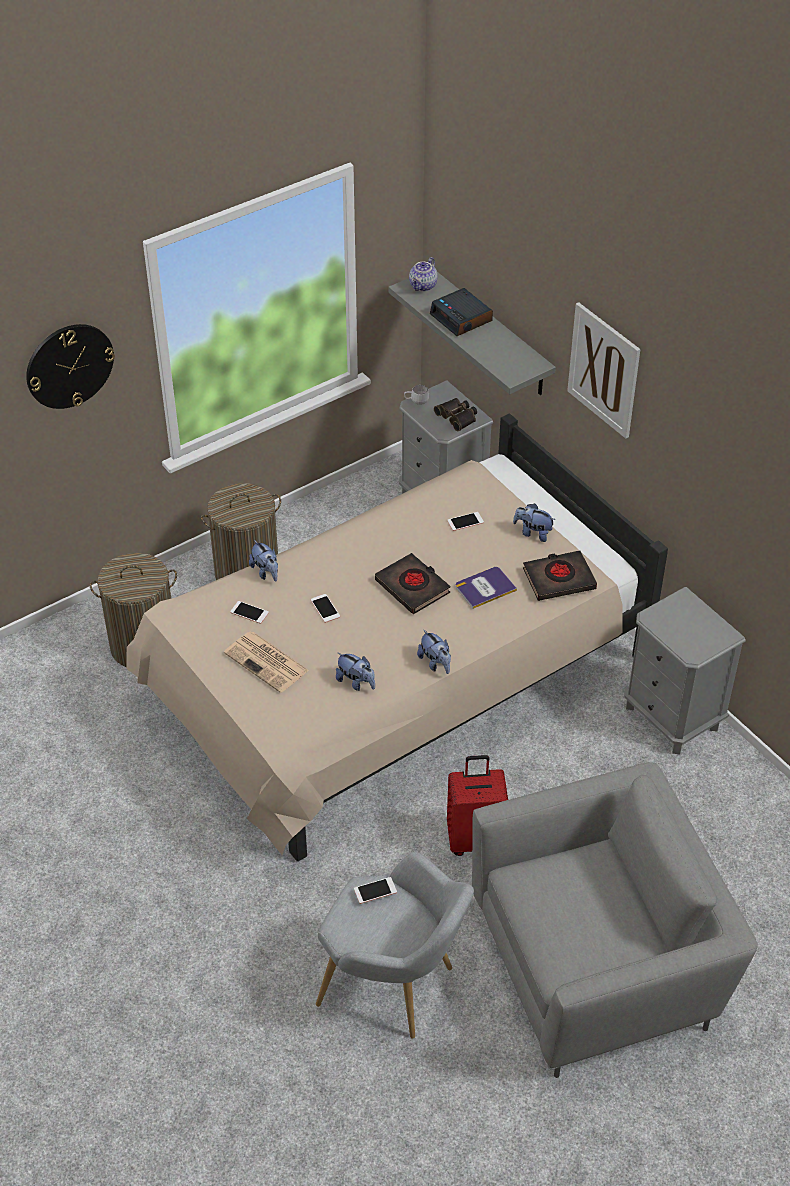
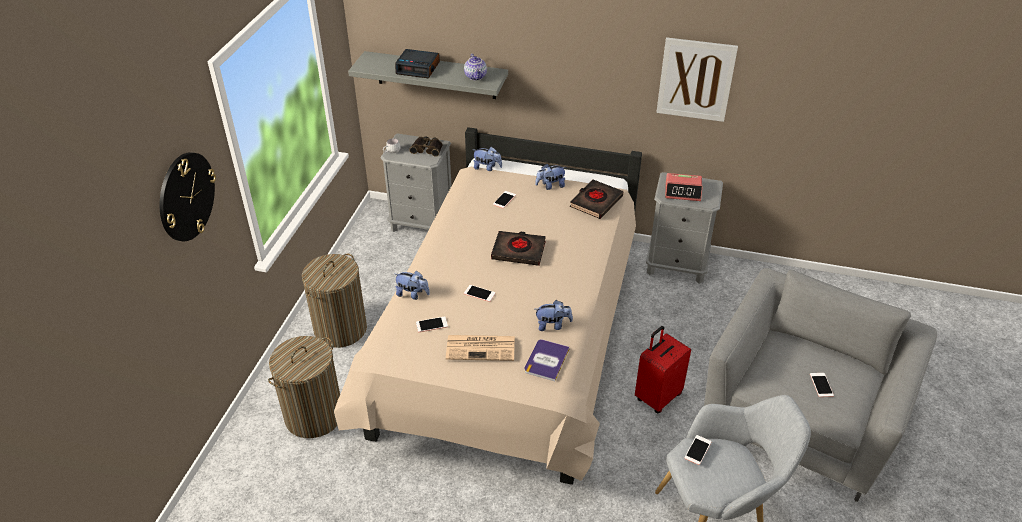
camera: 40 degrees left, 5 degrees down
(423, 286) = (371, 62): teapot -> teapot (476, 76)
(435, 663) = (585, 286): plush toy -> plush toy (487, 168)
(485, 588) = (561, 228): book -> book (546, 360)
(583, 922) = (821, 385): none -> phone
(604, 370) = (559, 48): picture -> picture (695, 79)
(679, 624) = (683, 192): none -> alarm clock

